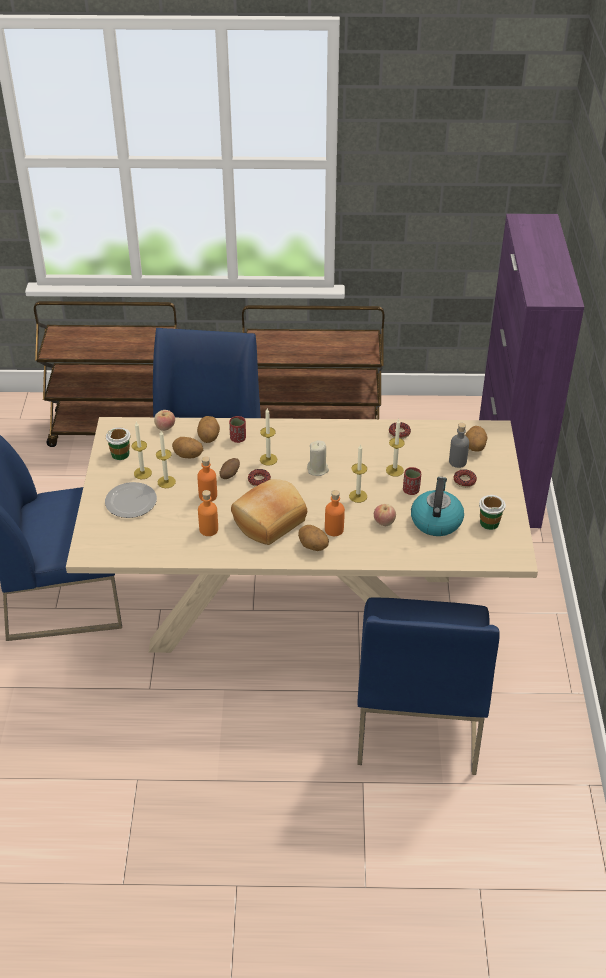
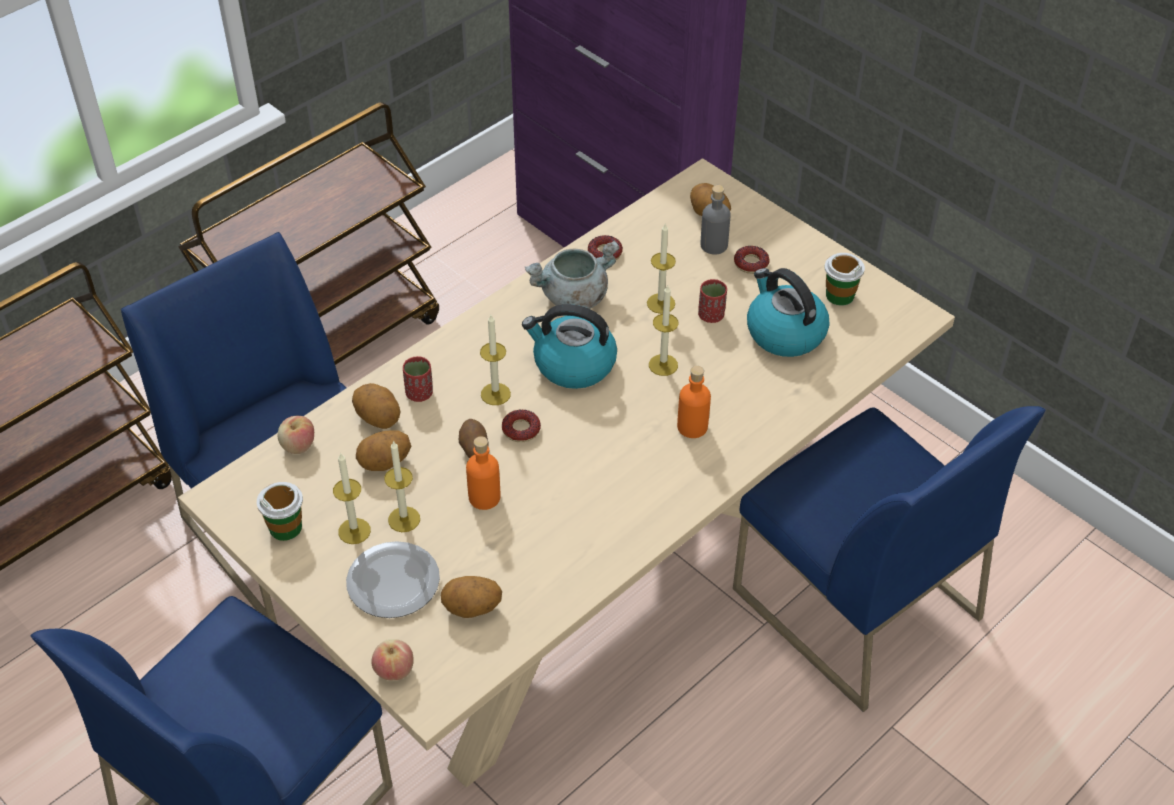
camera: 45 degrees left, 5 degrees up
(209, 529) = (546, 541): orange bottle -> none
(268, 520) = (601, 473): bread -> none
(312, 547) = (697, 466): potato -> potato (472, 609)
(318, 469) = (573, 364): beige candle -> kettle
(357, 443) = (574, 298): none -> grey cooking pot
(384, 522) = (733, 375): apple -> apple (394, 670)

